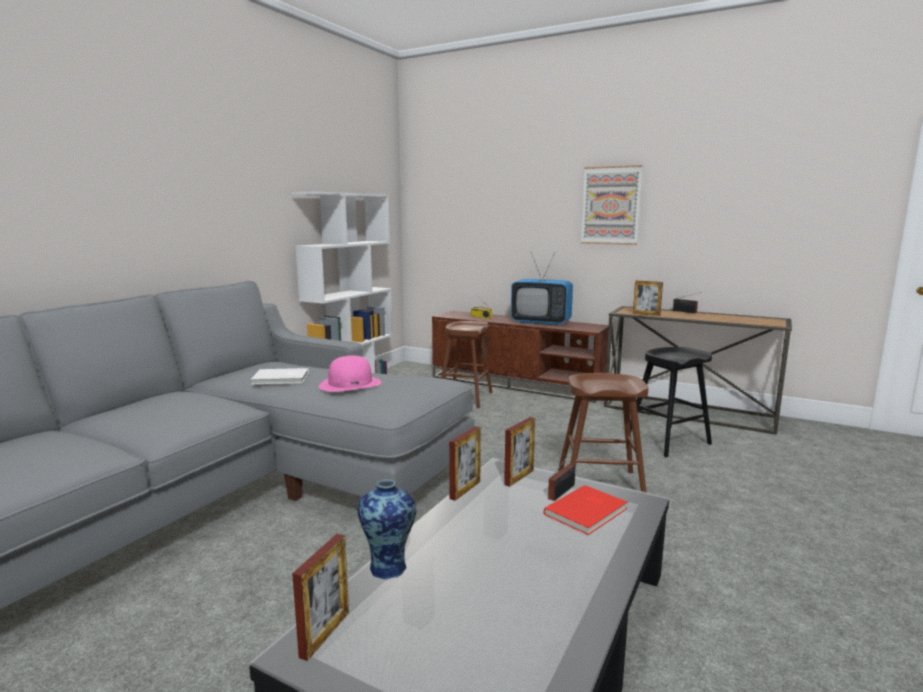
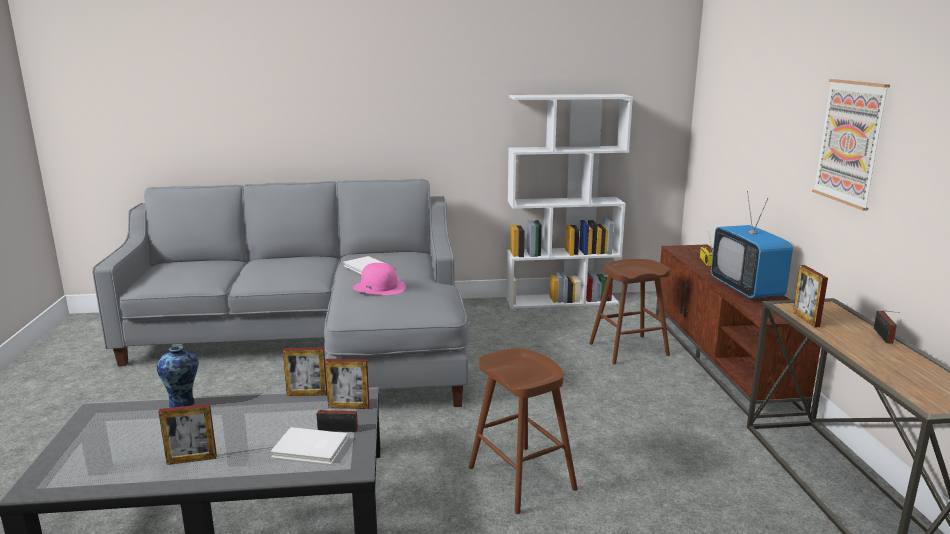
camera: 55 degrees right, 5 degrees up
(325, 634) = (109, 410): picture frame -> picture frame (192, 460)
(588, 511) = (310, 448): red book -> white book
(667, 441) = (703, 495): black stool -> none

